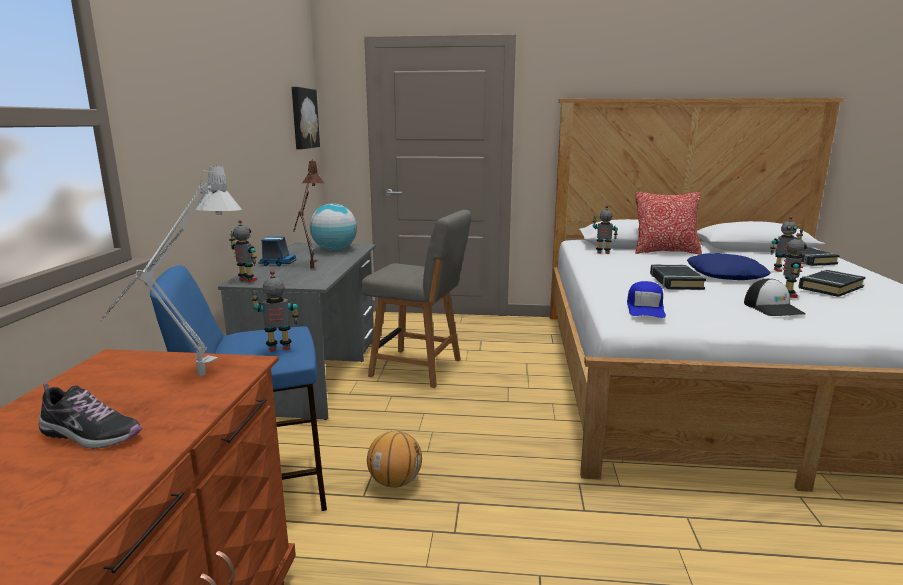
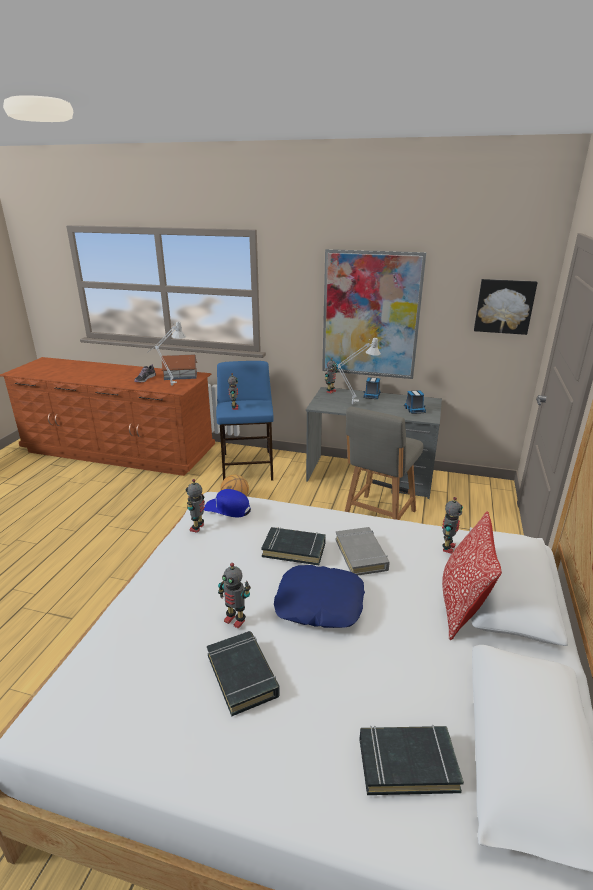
camera: 100 degrees right, 10 degrees up
(98, 382) = (180, 375): none -> toy house
(237, 144) = (370, 315): none -> picture
(311, 271) = (349, 404): brown table lamp -> grey table lamp
(334, 250) = (414, 410): globe -> toy truck
(647, 268) = (361, 554): none -> grey book
(773, 308) = (201, 582): cap -> none
(781, 270) = (338, 679): toy robot -> toy robot (198, 528)

